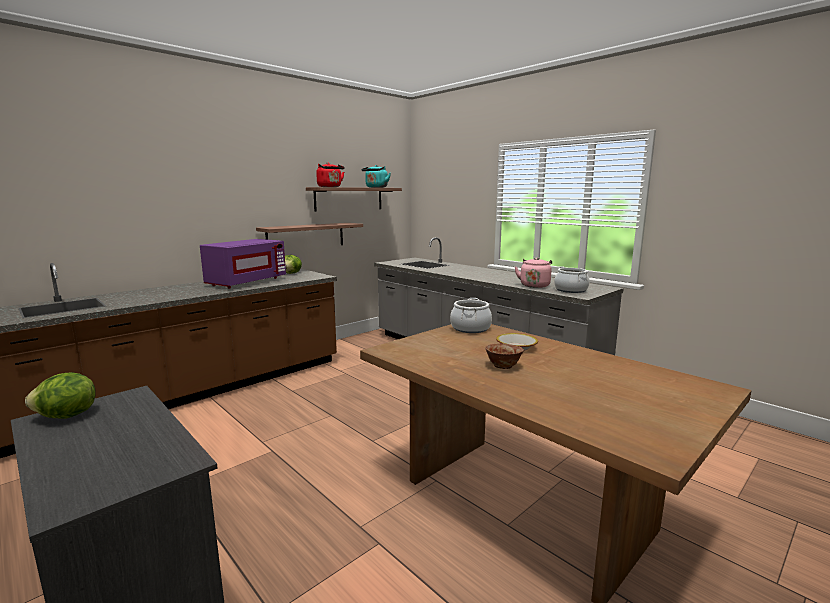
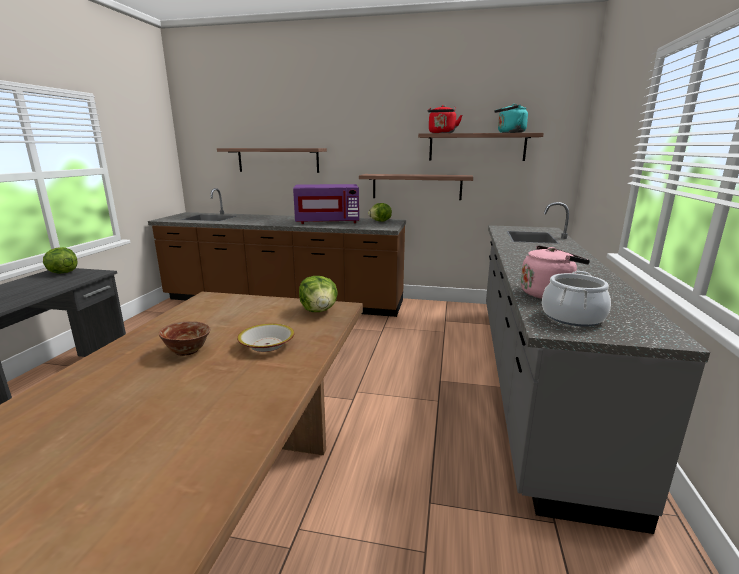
camera: 55 degrees right, 5 degrees up
(144, 217) = (278, 160): none -> shelf
(470, 328) = (319, 310): cooking pot -> lettuce

